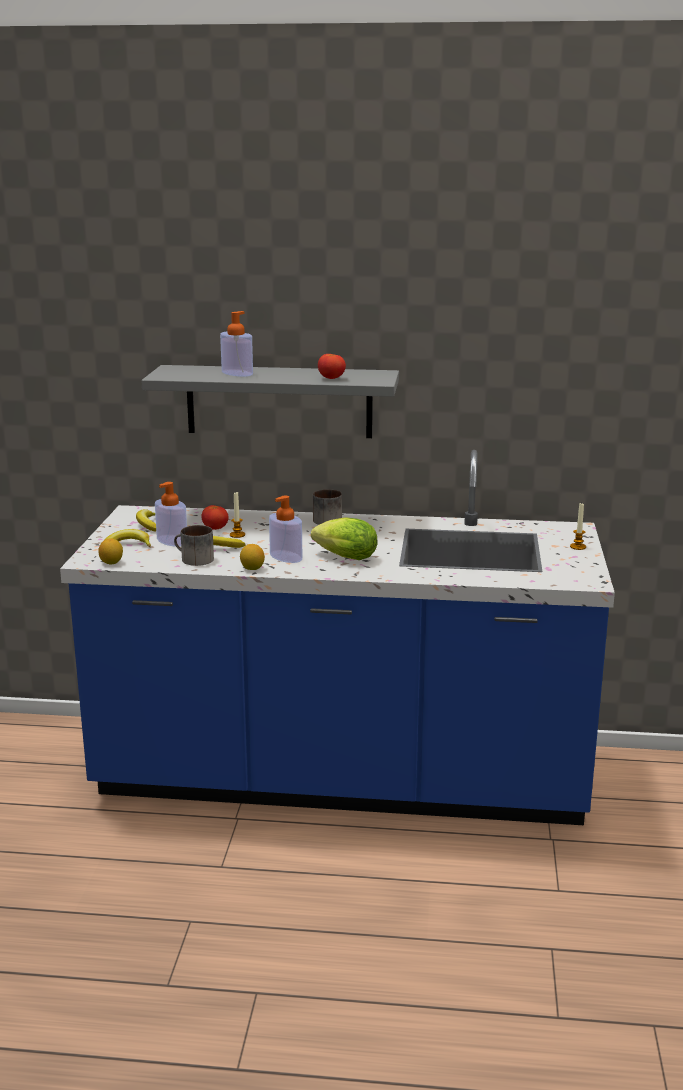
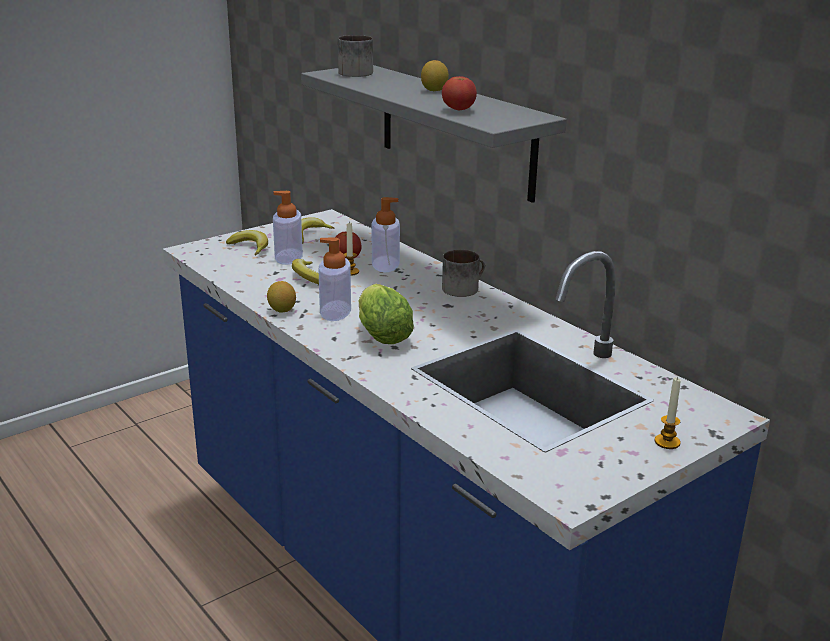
camera: 45 degrees right, 5 degrees up
(111, 563) = (202, 258): lemon -> lemon (434, 90)
(193, 559) = (261, 281): mug -> mug (352, 72)
(237, 373) = (395, 85): soap dispenser -> soap dispenser (385, 264)

